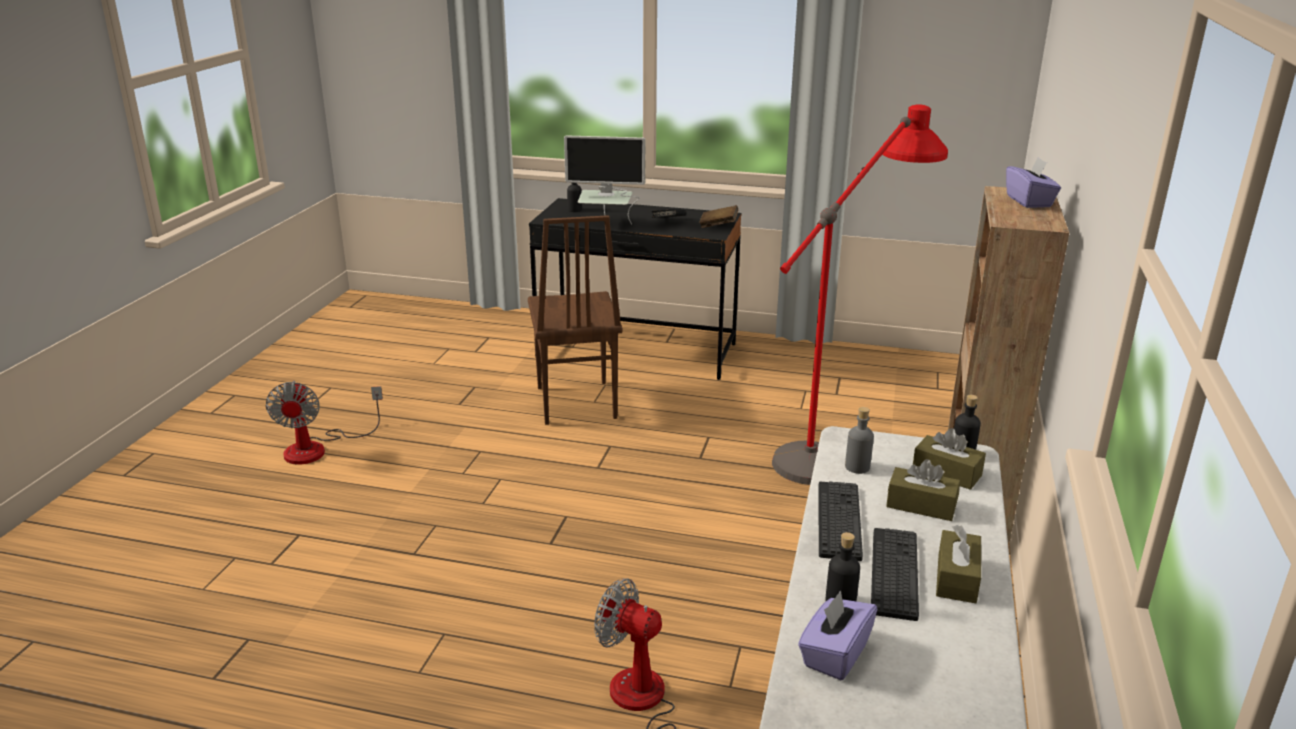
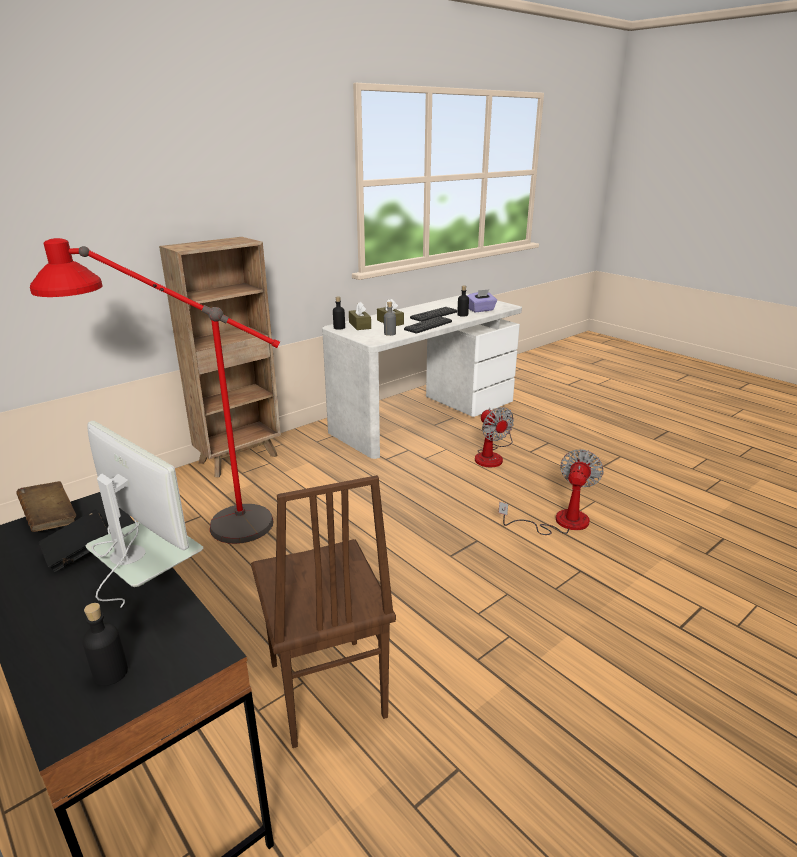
camera: 145 degrees left, 0 degrees up
(318, 448) = (670, 761): fan -> fan (560, 522)
(574, 403) = (325, 691): brown chair -> brown chair turned 135 degrees clockwise
(956, 578) = (416, 311): brown tissue box -> none
(1029, 201) = (197, 244): purple tissue box -> none

